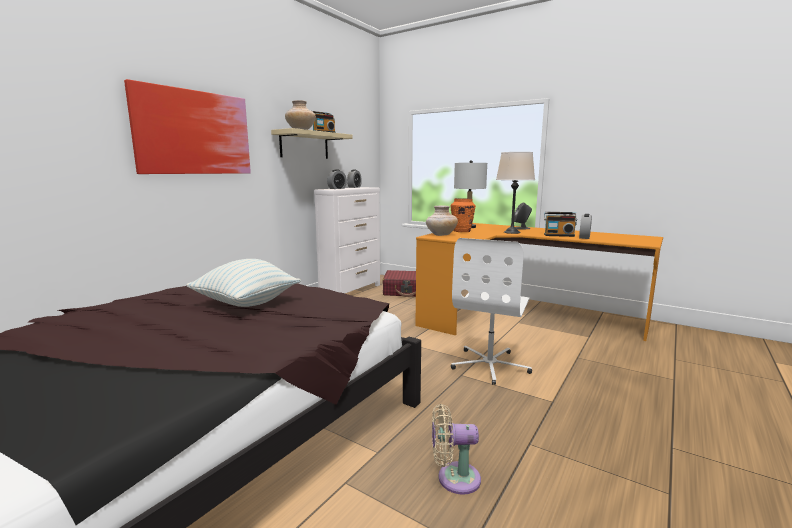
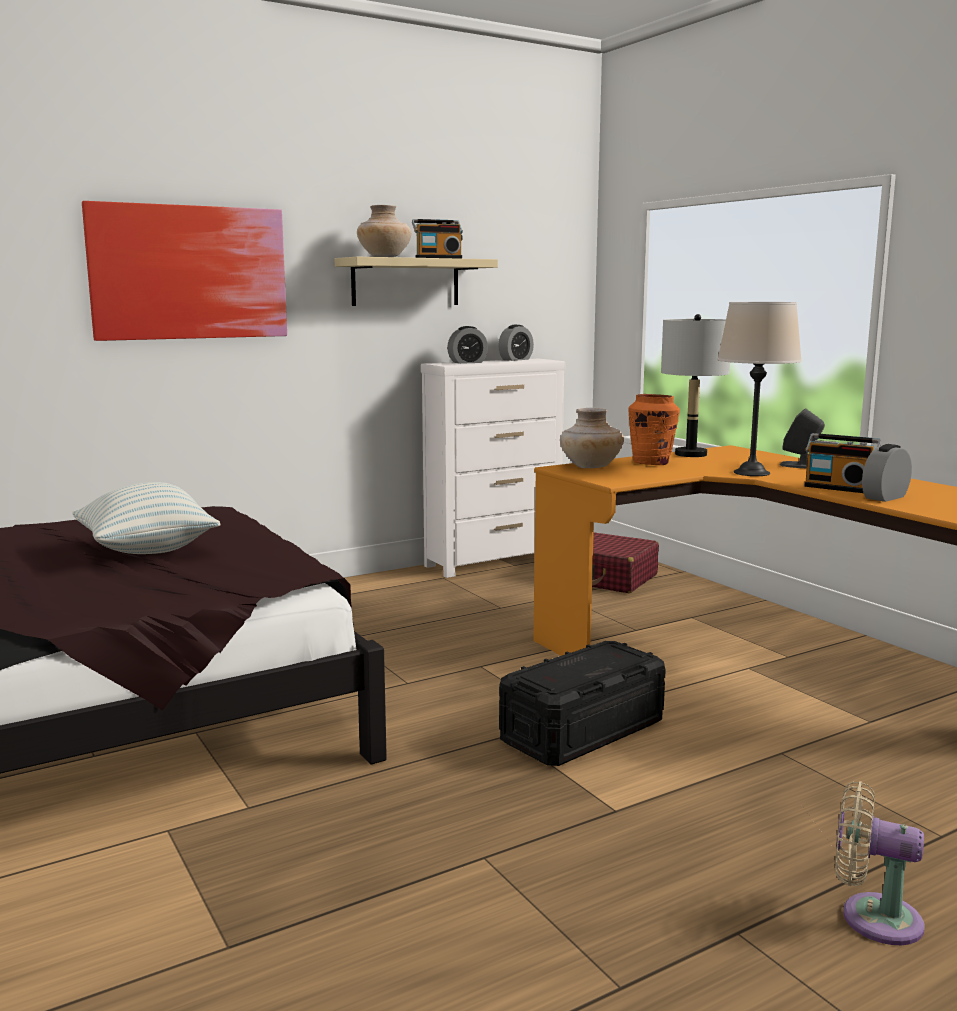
camera: 25 degrees right, 0 degrees up
(454, 478) = (310, 866): beige fan -> beige fan (872, 917)
(490, 365) = (582, 731): white office chair -> black storage box

